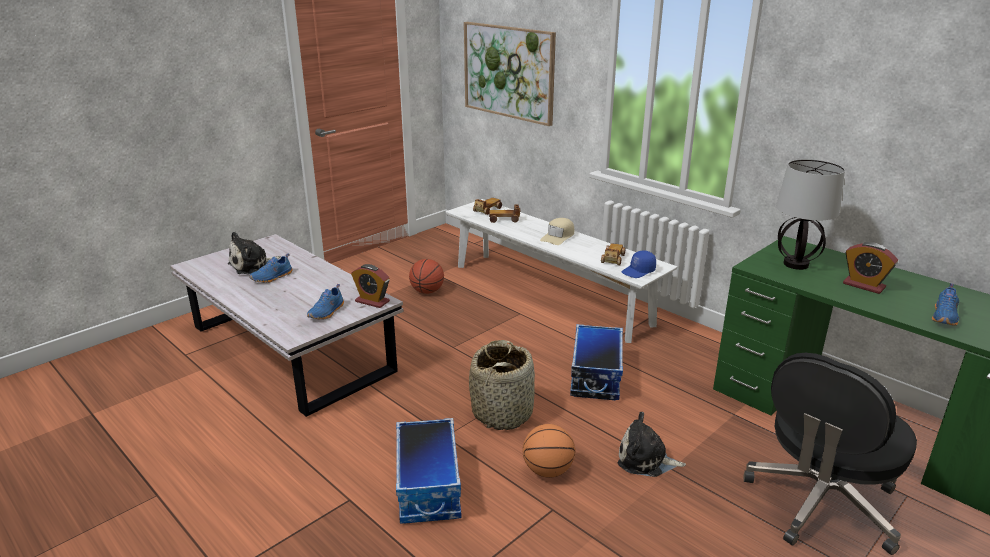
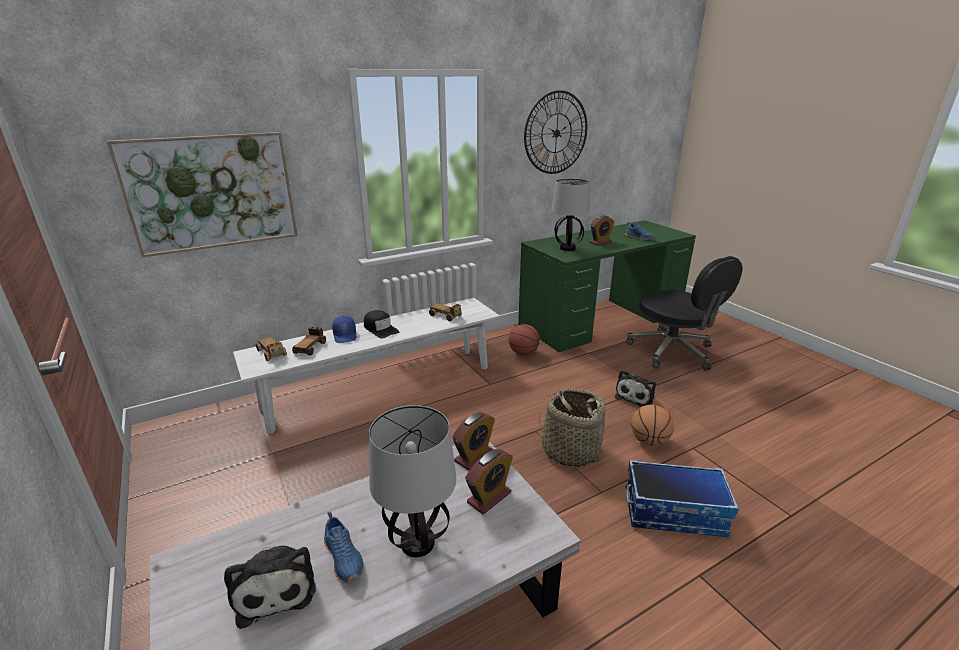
camera: 75 degrees left, 0 degrees up
(283, 295) = (418, 544): none -> table lamp
(327, 312) = (489, 497): blue shoe -> alarm clock
(427, 291) = (311, 467): basketball -> basketball (523, 353)
(558, 237) = (380, 329): beige cap -> black cap
(594, 376) = (528, 393): storage box -> none
(638, 271) = (475, 311): blue cap -> blue cap (345, 336)
(877, 95) = (556, 133): none -> wall clock

